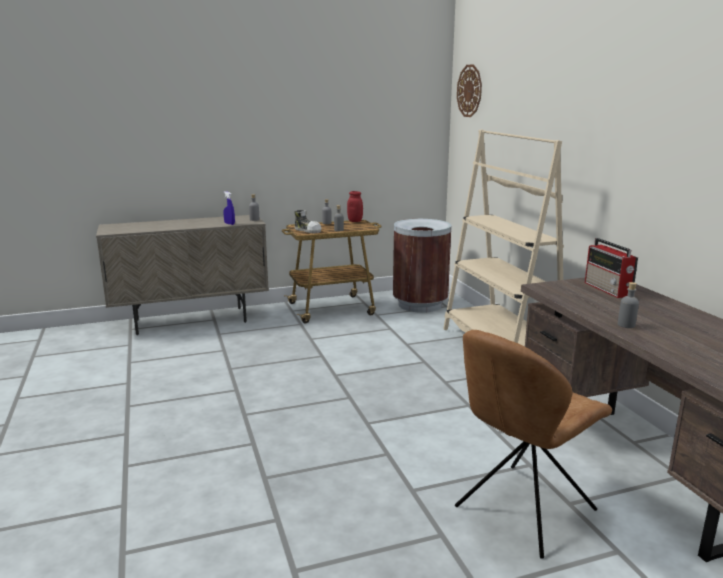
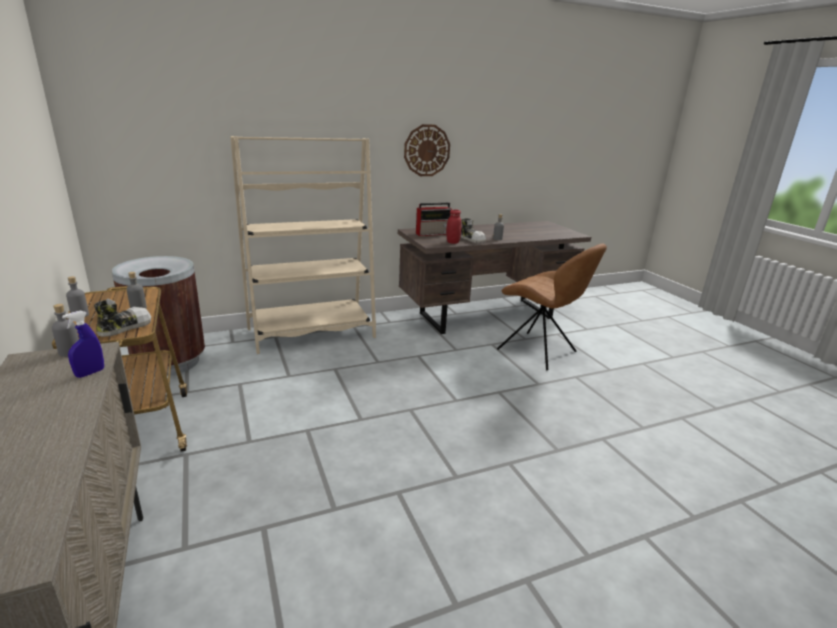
camera: 95 degrees left, 5 degrees up
(355, 221) = (88, 297): red jar -> red jar (452, 242)
(469, 91) = (111, 88): wall clock -> wall clock (427, 150)
(599, 309) = (472, 239): none -> shoe

